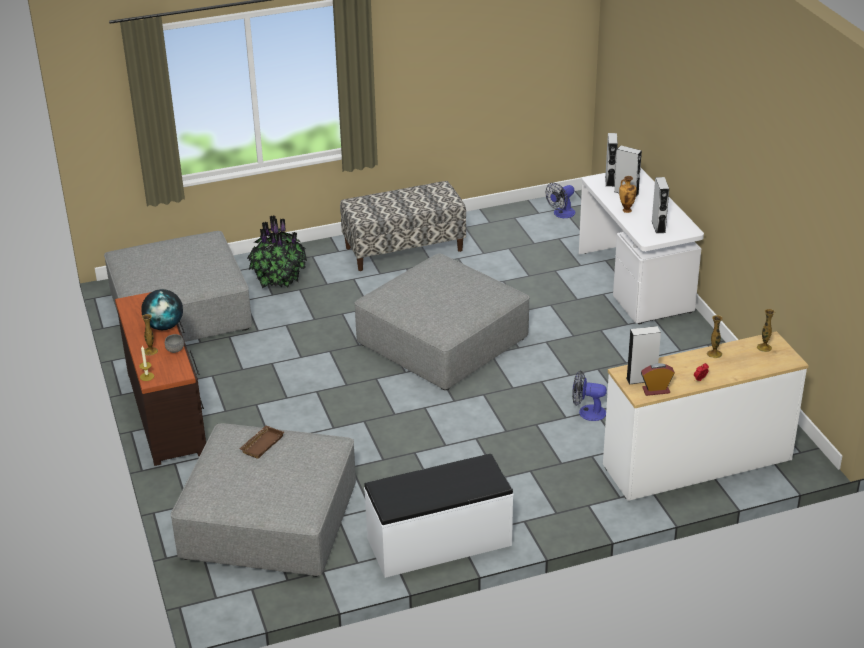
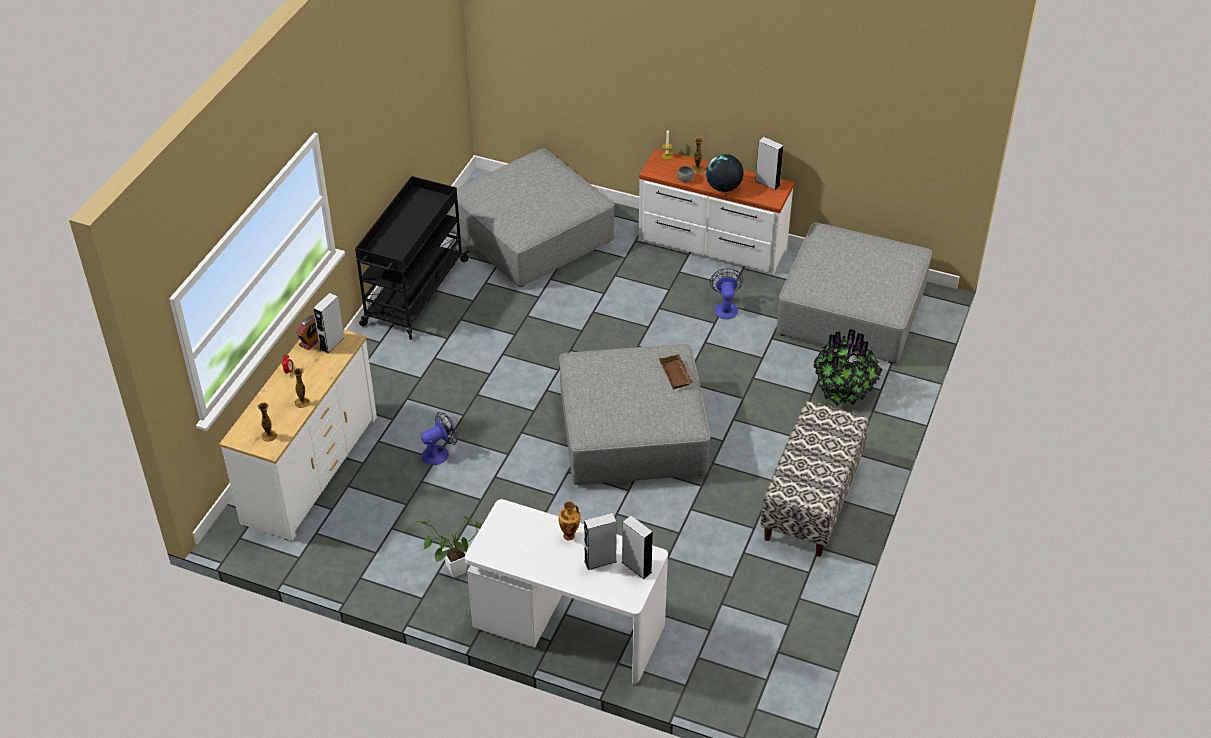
camera: 130 degrees right, 10 degrees up
(167, 412) = (711, 245): brown dresser -> white dresser
(261, 444) = (558, 204): brown tray -> brown tray (677, 374)
(439, 542) = (414, 293): white bench -> black cart
(561, 214) = (755, 669): fan -> fan (725, 307)
(658, 227) = (515, 535): grey speaker -> grey speaker (767, 183)
(670, 345) = (452, 572): none -> potted plant

